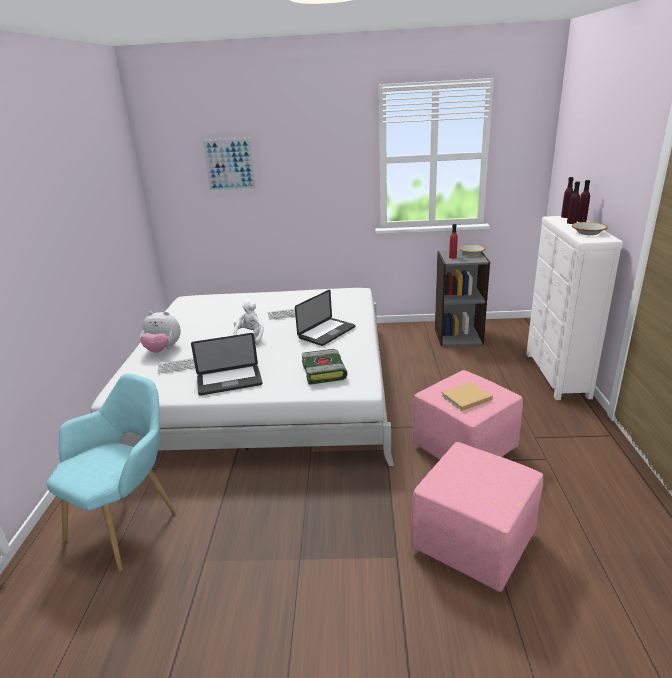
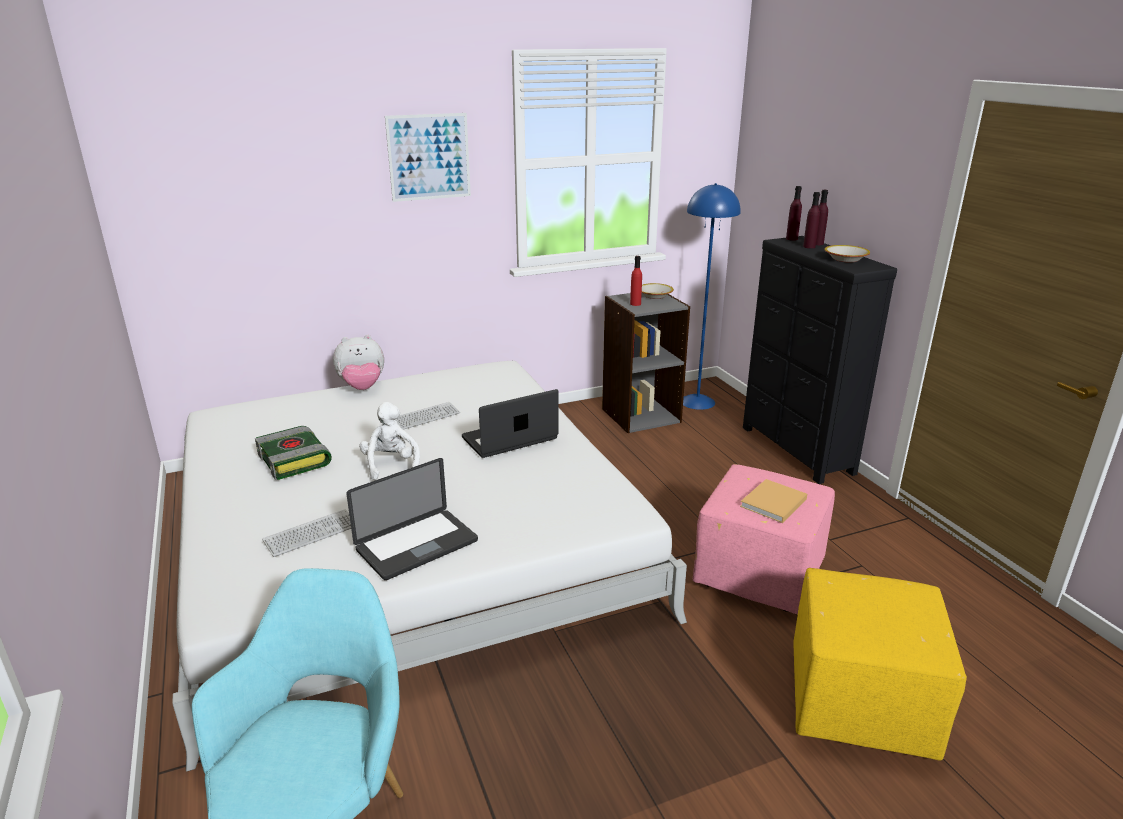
camera: 25 degrees left, 0 degrees up
(163, 350) = (245, 512): plush toy -> plush toy (362, 388)
(229, 165) = (272, 176): picture -> picture (429, 157)
(325, 372) = (559, 502): book -> book (295, 460)
(327, 332) = (509, 439): laptop -> laptop turned 135 degrees counterclockwise
(475, 544) = (862, 704): pink ottoman -> yellow ottoman
(506, 332) = (698, 402): none -> blue floor lamp
(555, 375) = (795, 450): white dresser -> black dresser

